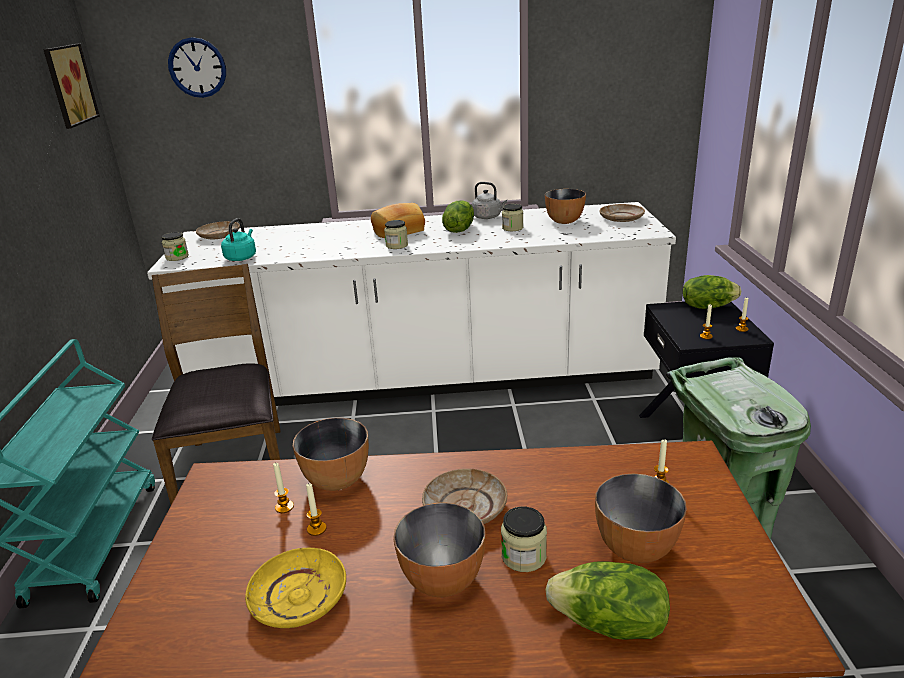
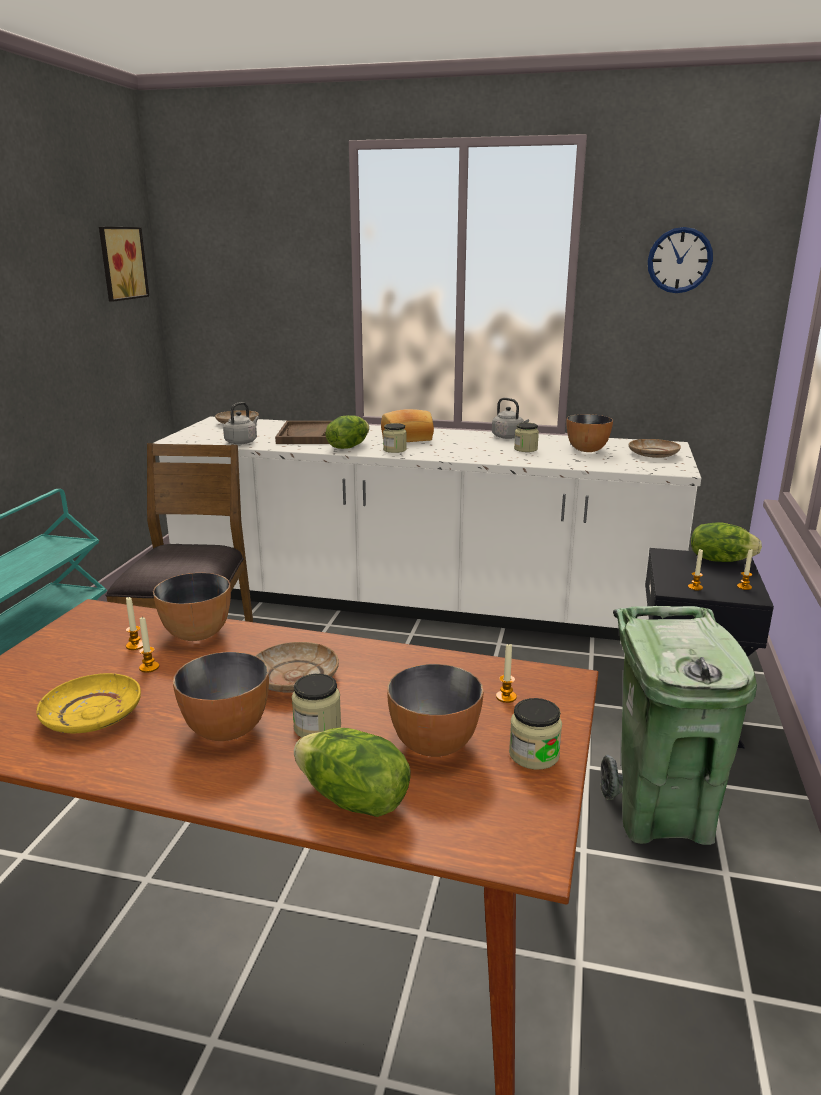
camera: 15 degrees right, 5 degrees down
(177, 257) = (186, 435): jar -> jar (534, 755)
(197, 67) = (245, 258): wall clock -> wall clock (679, 260)
(241, 257) = (242, 442): turquoise kettle -> grey kettle
(302, 240) = (308, 435): none -> brown tray
(459, 229) = (469, 444): lettuce -> lettuce (348, 447)

